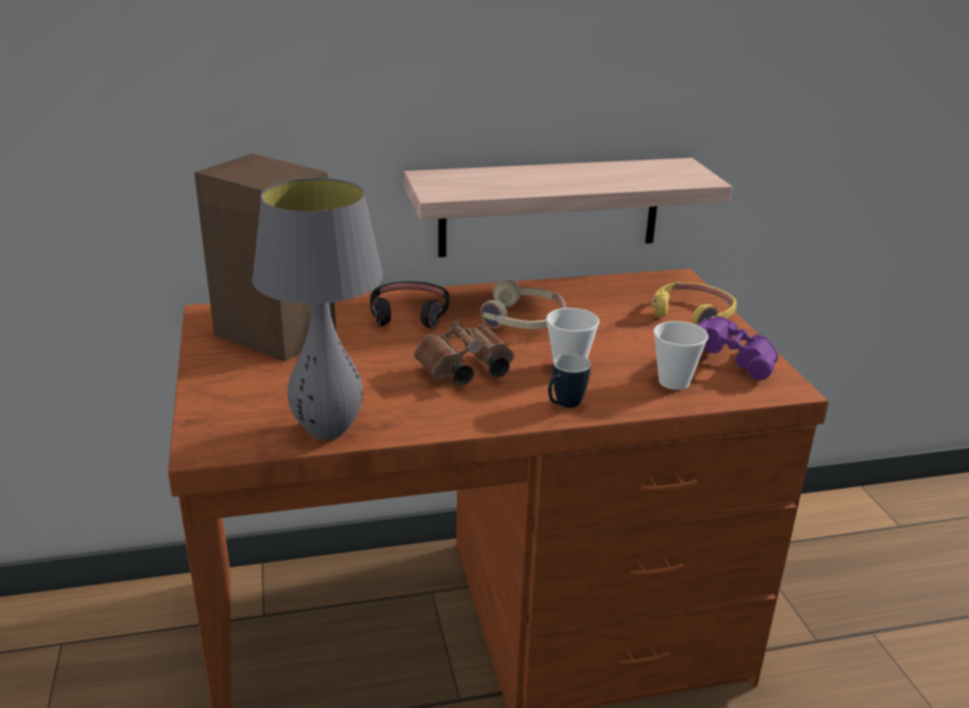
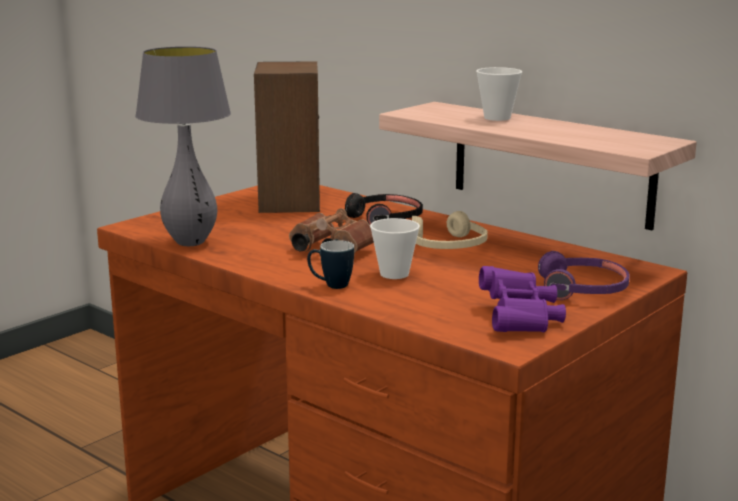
camera: 55 degrees right, 10 degrees down
(674, 382) = (437, 308): cup -> cup (497, 118)
(692, 314) = (583, 289): yellow headphones -> purple headphones

